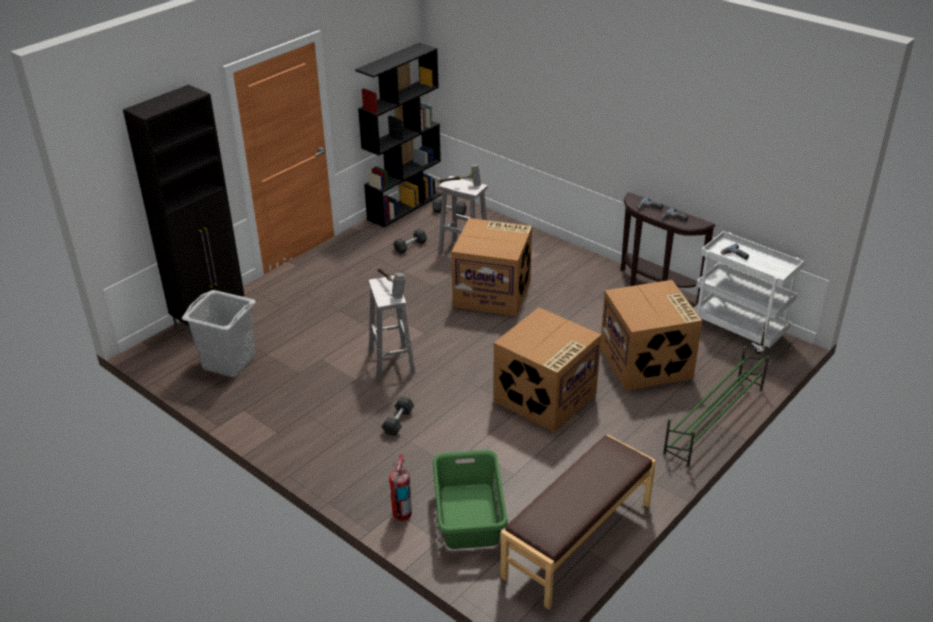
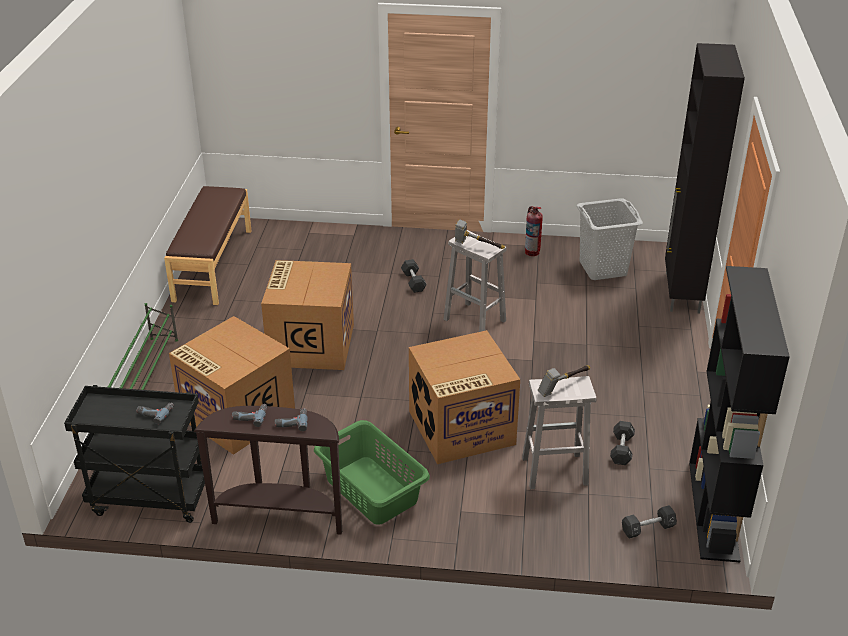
camera: 145 degrees right, 0 degrees up
(401, 514) = (347, 235): fire extinguisher -> fire extinguisher (532, 252)
(468, 516) = (300, 250): green laundry basket -> green laundry basket (372, 489)
(739, 330) = (148, 499): white cart -> black cart

